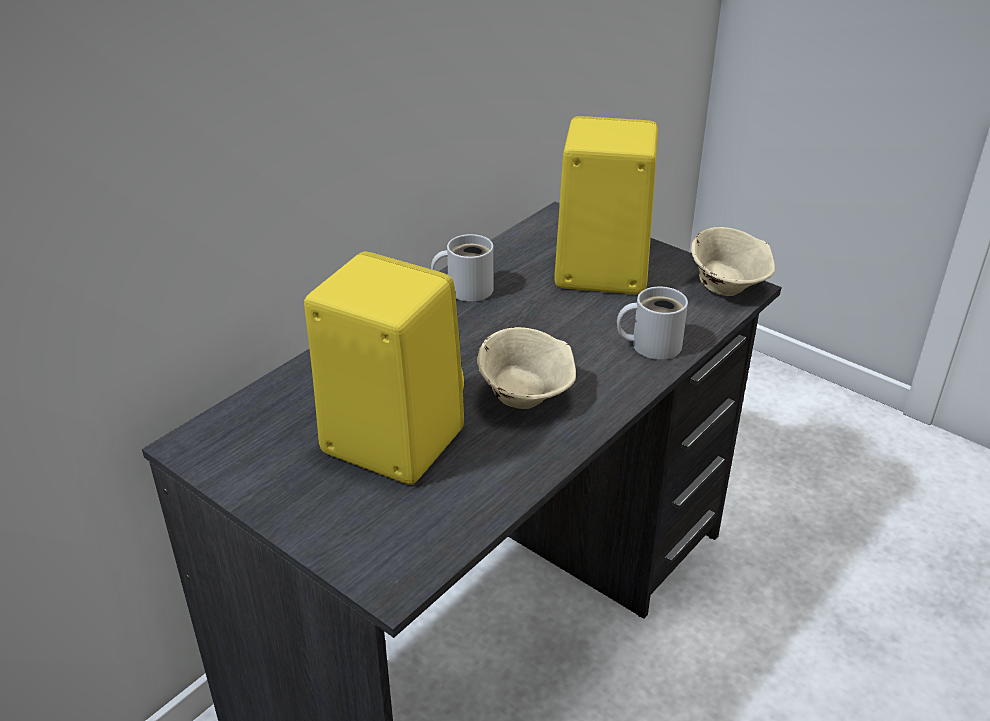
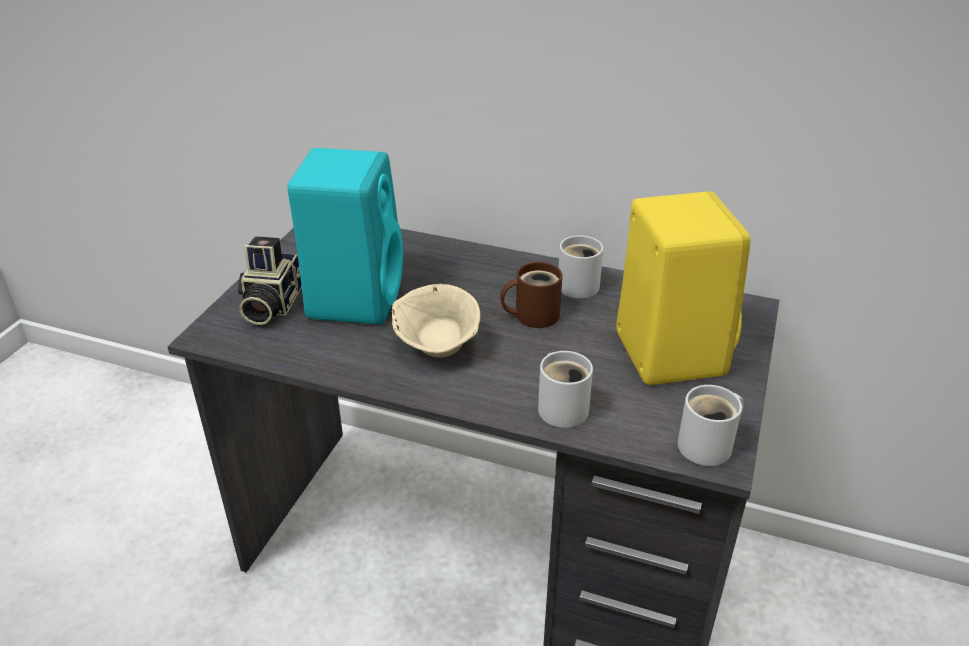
camera: 70 degrees right, 0 degrees up
(357, 515) = (270, 304): none -> camera
(388, 440) = (355, 296): yellow speaker -> turquoise speaker
(501, 327) = (532, 314): none -> brown mug
(727, 288) = (710, 446): beige bowl -> white mug

